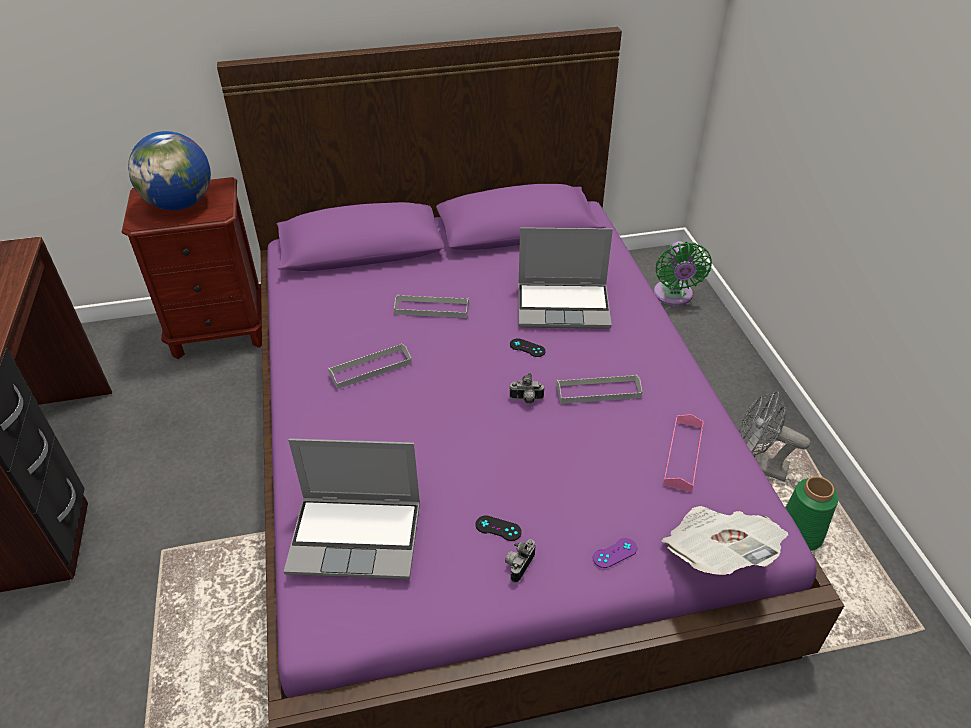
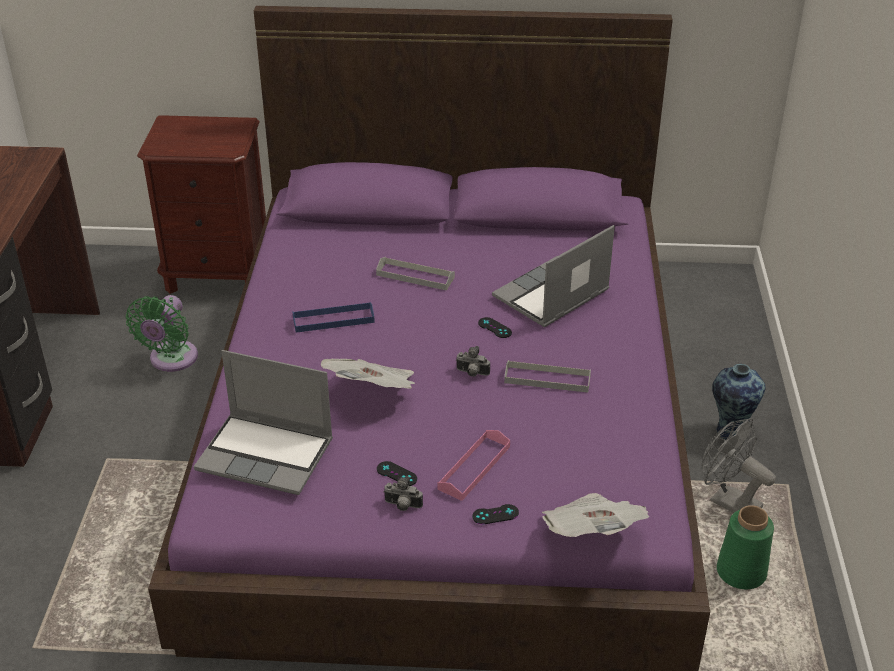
camera: 15 degrees right, 5 degrees down
(180, 204) = (198, 137): globe -> none
(370, 368) = (333, 320): grey tray -> blue tray
(439, 439) = (373, 392): none -> newspaper
(518, 565) = (402, 506): camera -> camera turned 120 degrees counterclockwise
(564, 306) = (551, 296): laptop -> laptop turned 120 degrees clockwise
(614, 553) = (495, 514): purple game controller -> black game controller
(673, 296) = (716, 319): green fan -> green fan (171, 360)
(683, 455) = (604, 449): pink tray -> pink tray (474, 467)
(729, 396) = (730, 430): none -> vase

